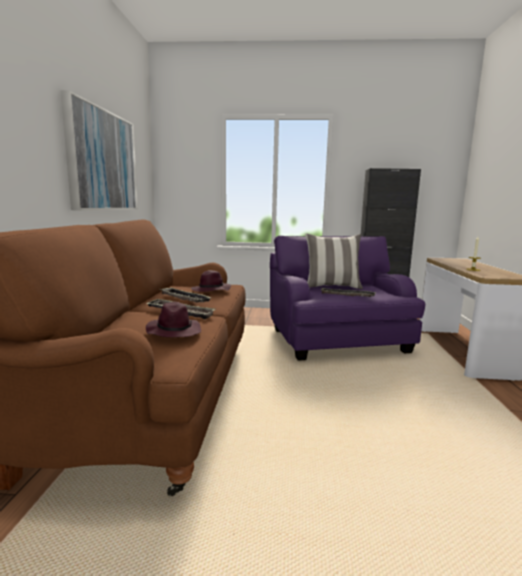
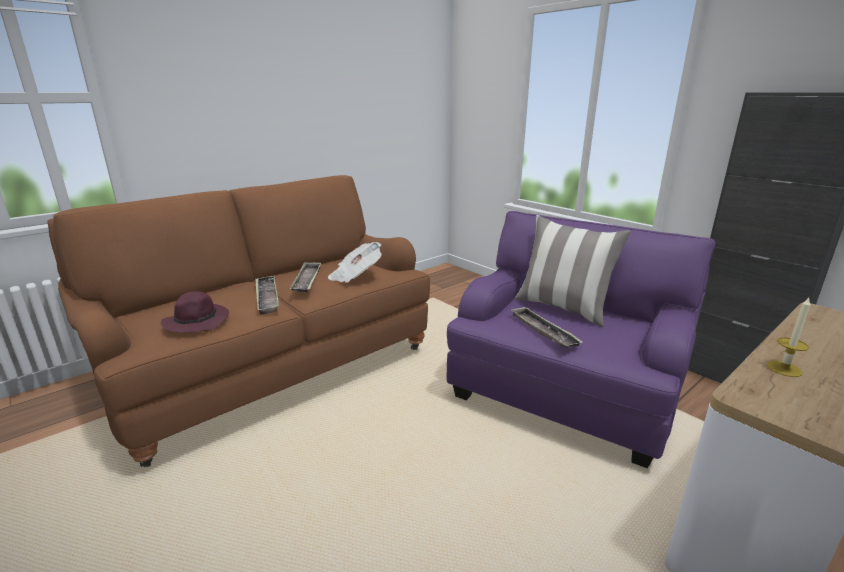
camera: 45 degrees right, 10 degrees up
(102, 161) = (335, 101): picture -> none
(211, 290) = (355, 276): purple hat -> newspaper

